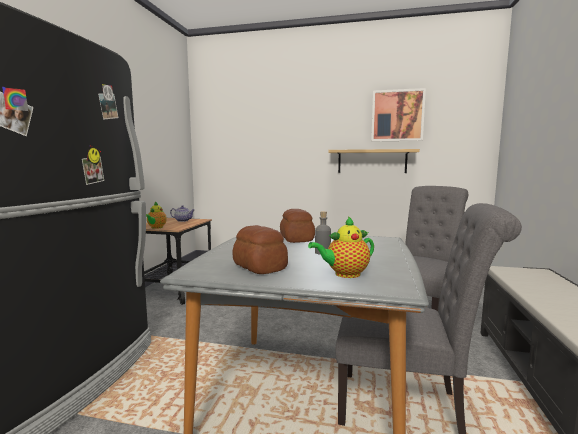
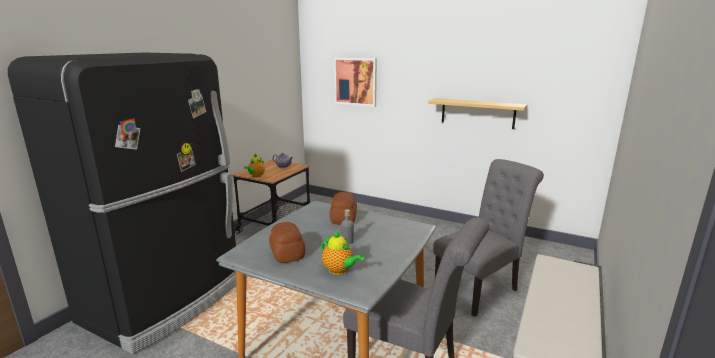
camera: 15 degrees right, 10 degrees up
(344, 274) = (339, 271): teapot -> teapot turned 135 degrees counterclockwise
(397, 115) = (508, 65): picture -> picture (355, 81)

